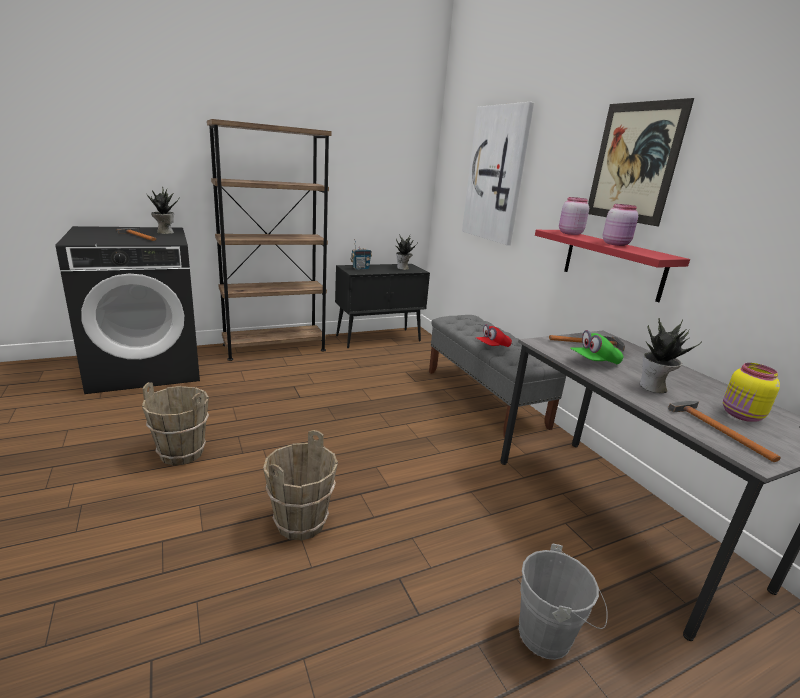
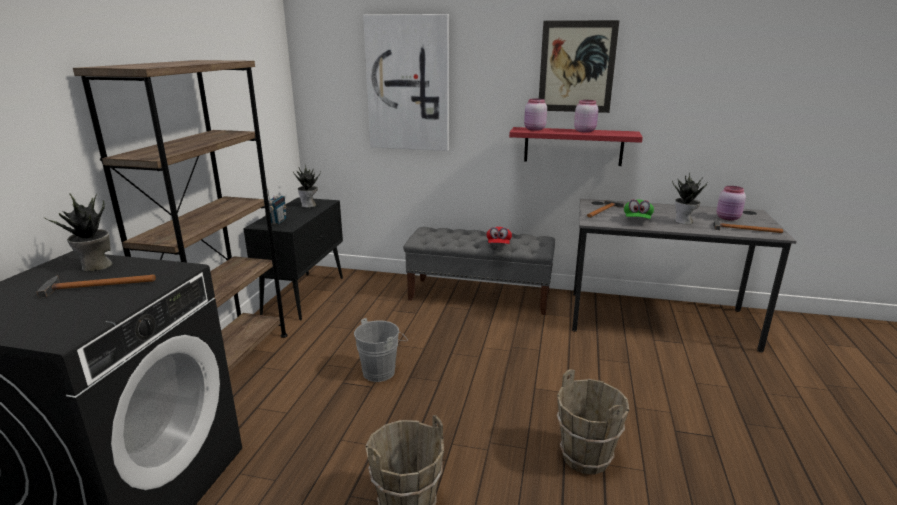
camera: 50 degrees left, 0 degrees up
(550, 636) = (747, 393): grey bucket -> grey bucket (382, 371)
(741, 416) = (728, 218): yellow jar -> pink jar

